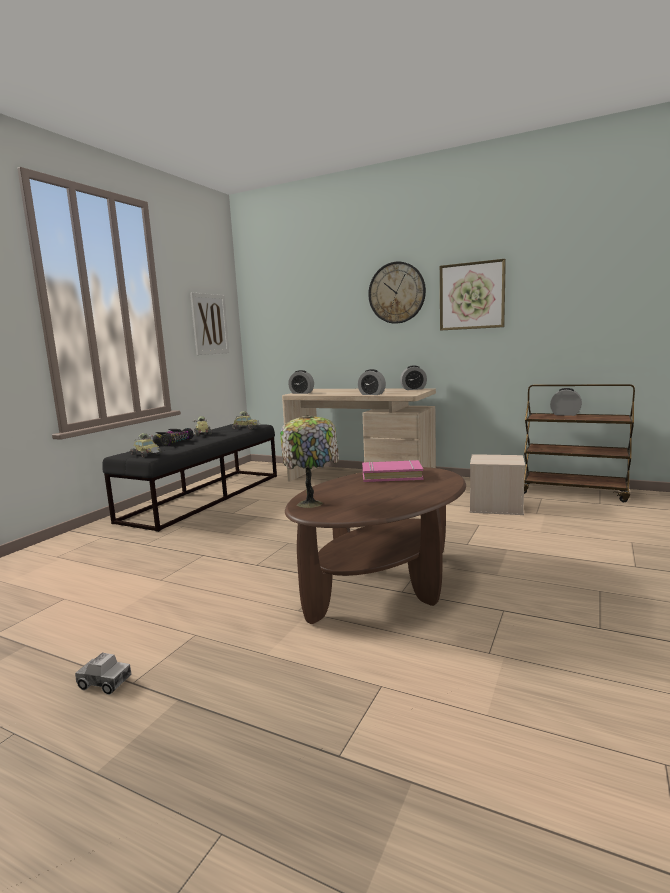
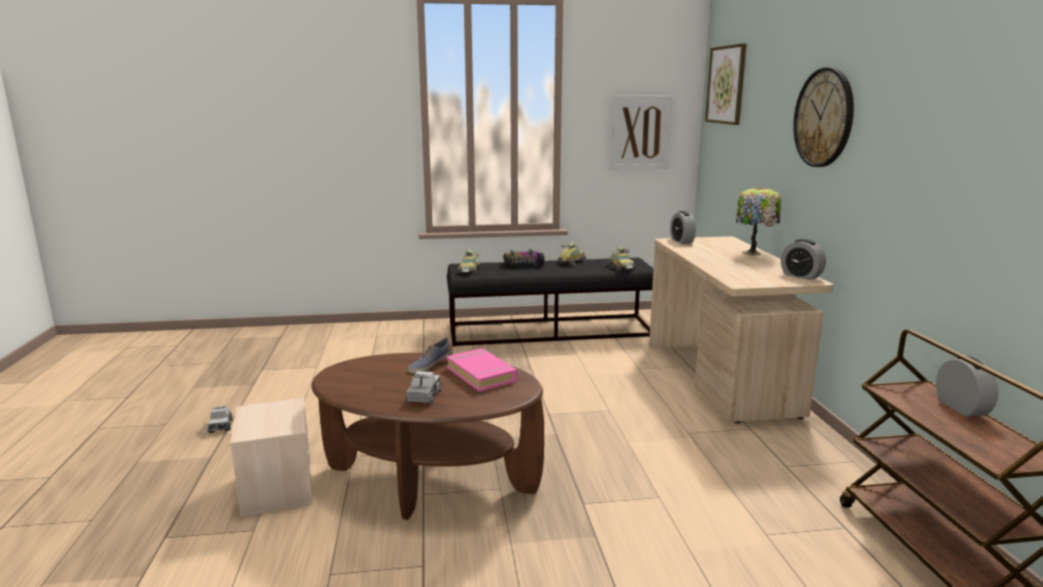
camera: 55 degrees right, 5 degrees up
(312, 503) = (361, 365): table lamp -> table lamp (753, 253)
(349, 485) = (430, 365): none -> shoe
(372, 394) = (714, 268): alarm clock -> none
(412, 493) = (424, 397): none -> toy truck
(472, 296) = (902, 141): picture -> picture (726, 85)
(495, 507) = (744, 495): beige storage box -> beige storage box (276, 488)

